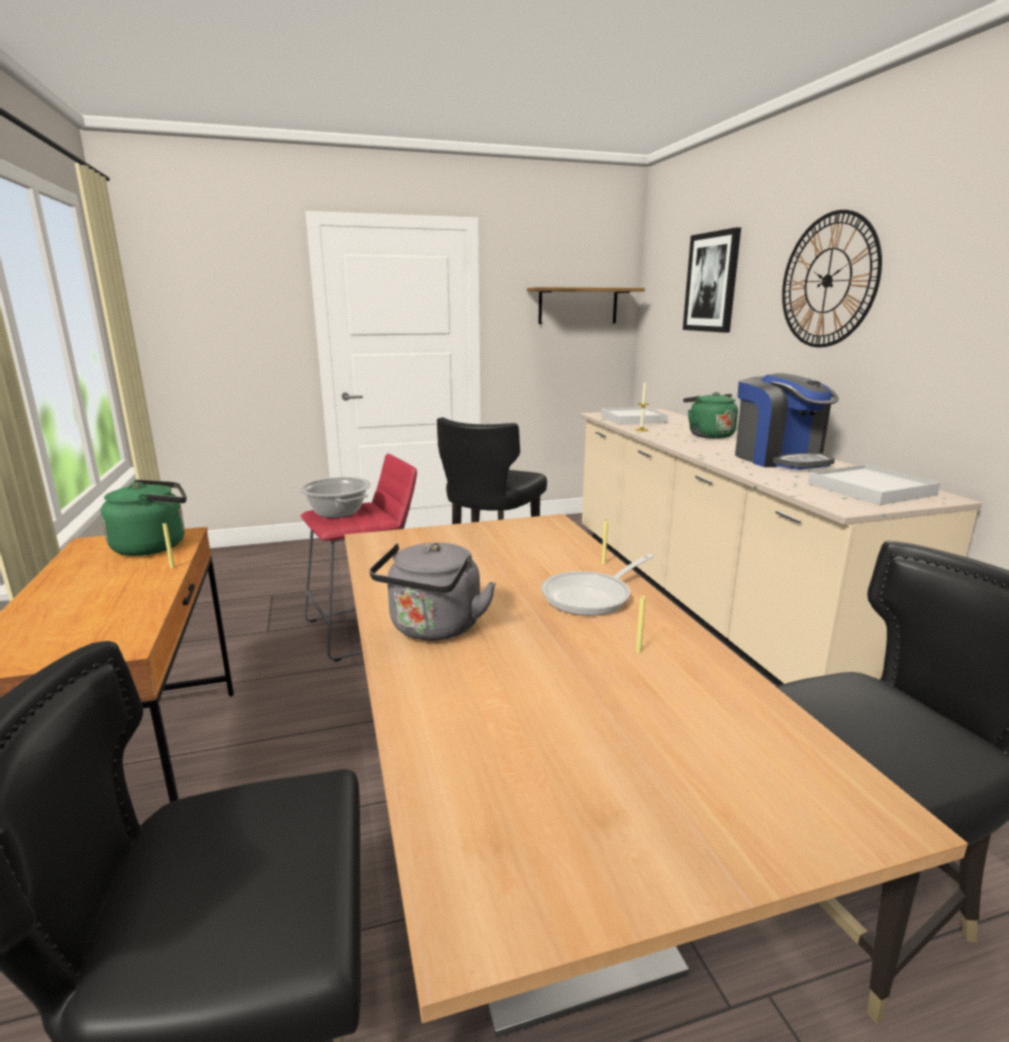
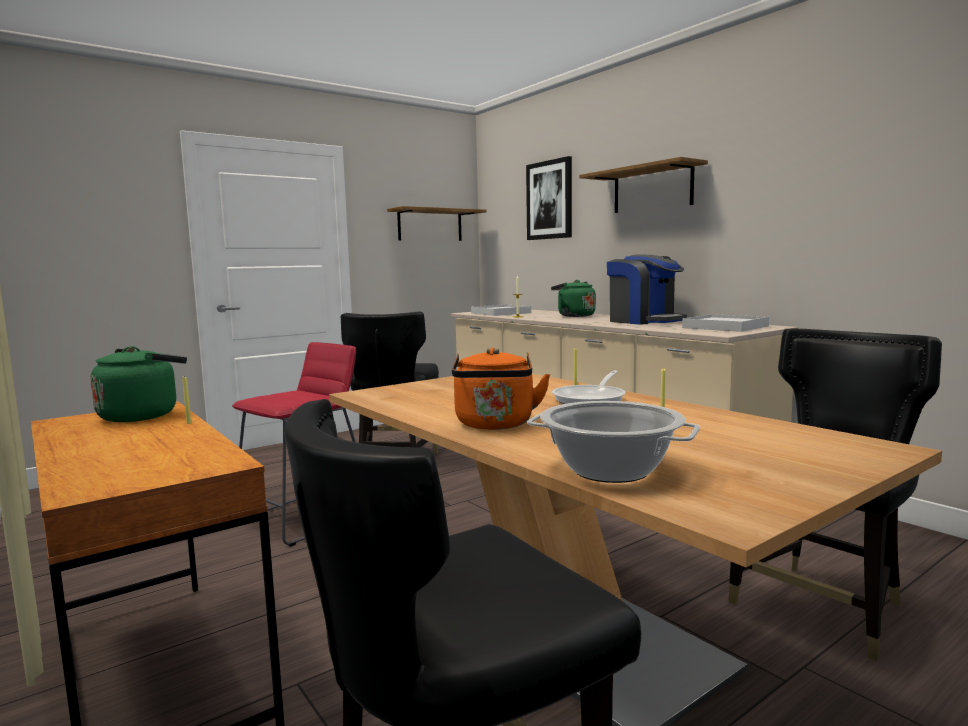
camera: 20 degrees left, 10 degrees down
(337, 512) = (274, 397): cooking pot -> cooking pot (610, 470)
(433, 629) = (495, 425): grey kettle -> orange kettle
(827, 281) = (652, 189): wall clock -> shelf

